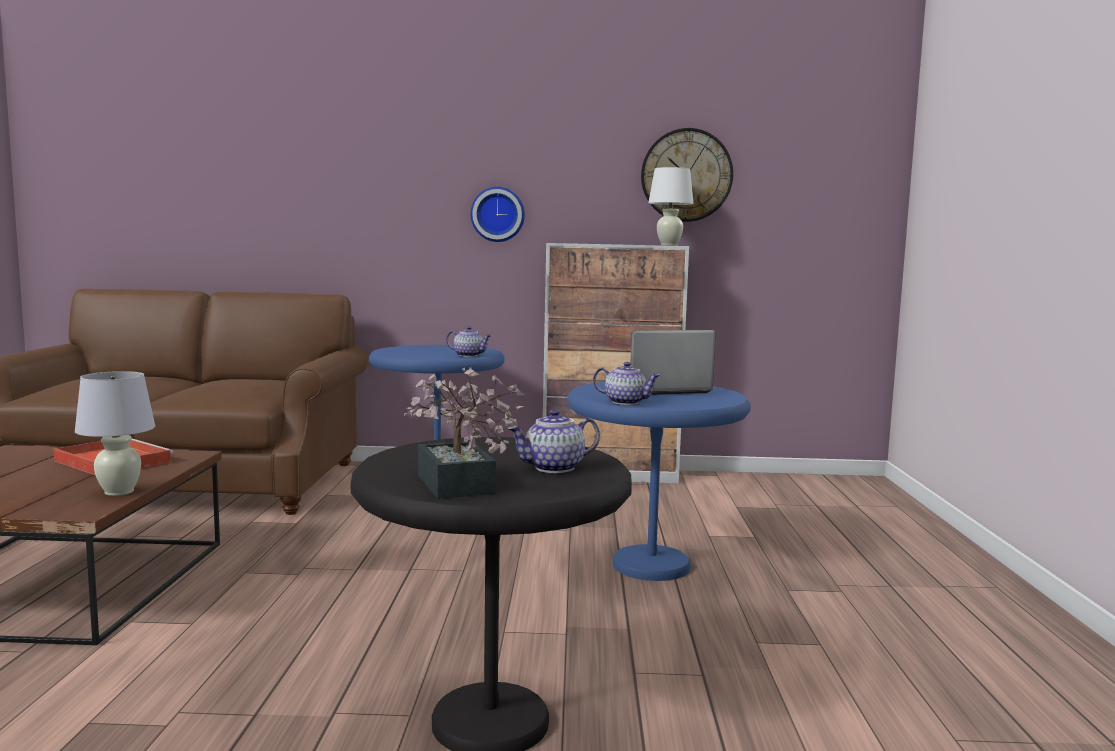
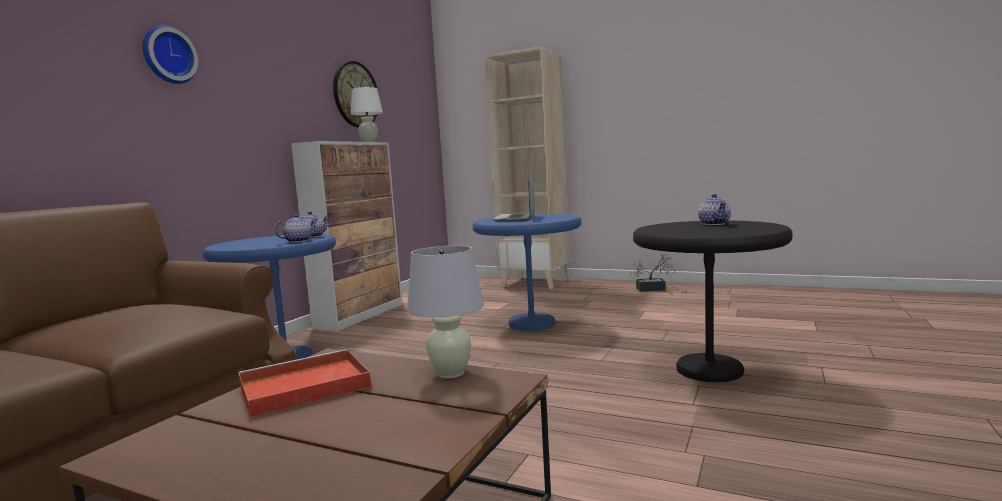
camera: 65 degrees left, 0 degrees up
(457, 487) = (756, 229): potted plant -> potted plant (654, 289)
(498, 214) = (248, 118): wall clock -> wall clock (167, 55)
(626, 402) = (550, 220): teapot -> teapot (298, 241)
(908, 536) = (535, 283): none -> beige bookcase

